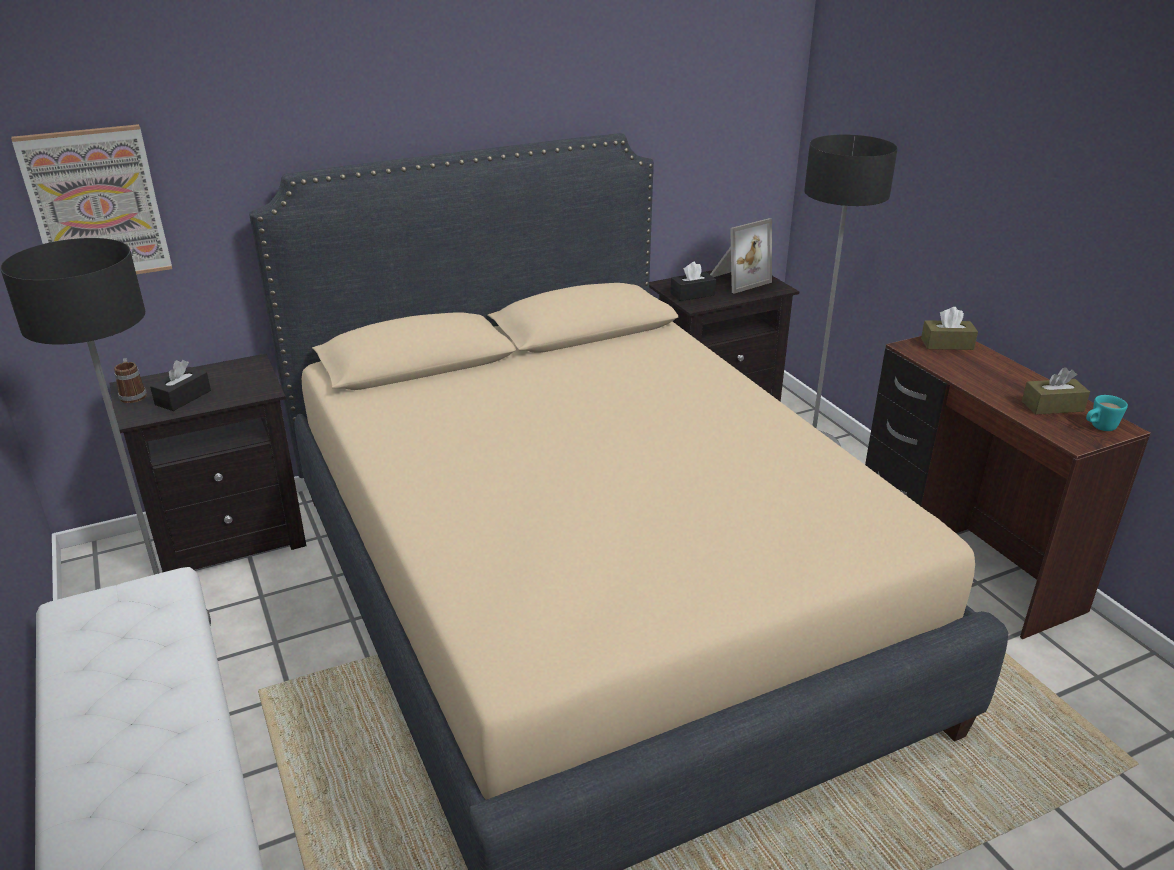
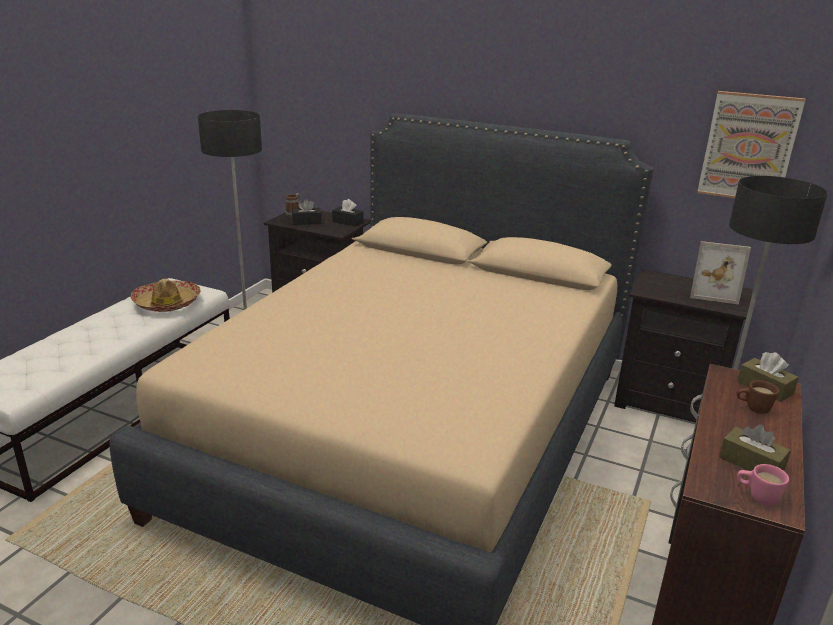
camera: 50 degrees right, 5 degrees down
(96, 205) = (310, 109): picture -> picture (748, 147)
(141, 636) = (167, 303): none -> hat
(692, 294) = (657, 286): black tissue box -> black tissue box (347, 222)
(974, 365) = (752, 408): none -> brown mug
(1099, 428) = (757, 497): turquoise mug -> pink mug

